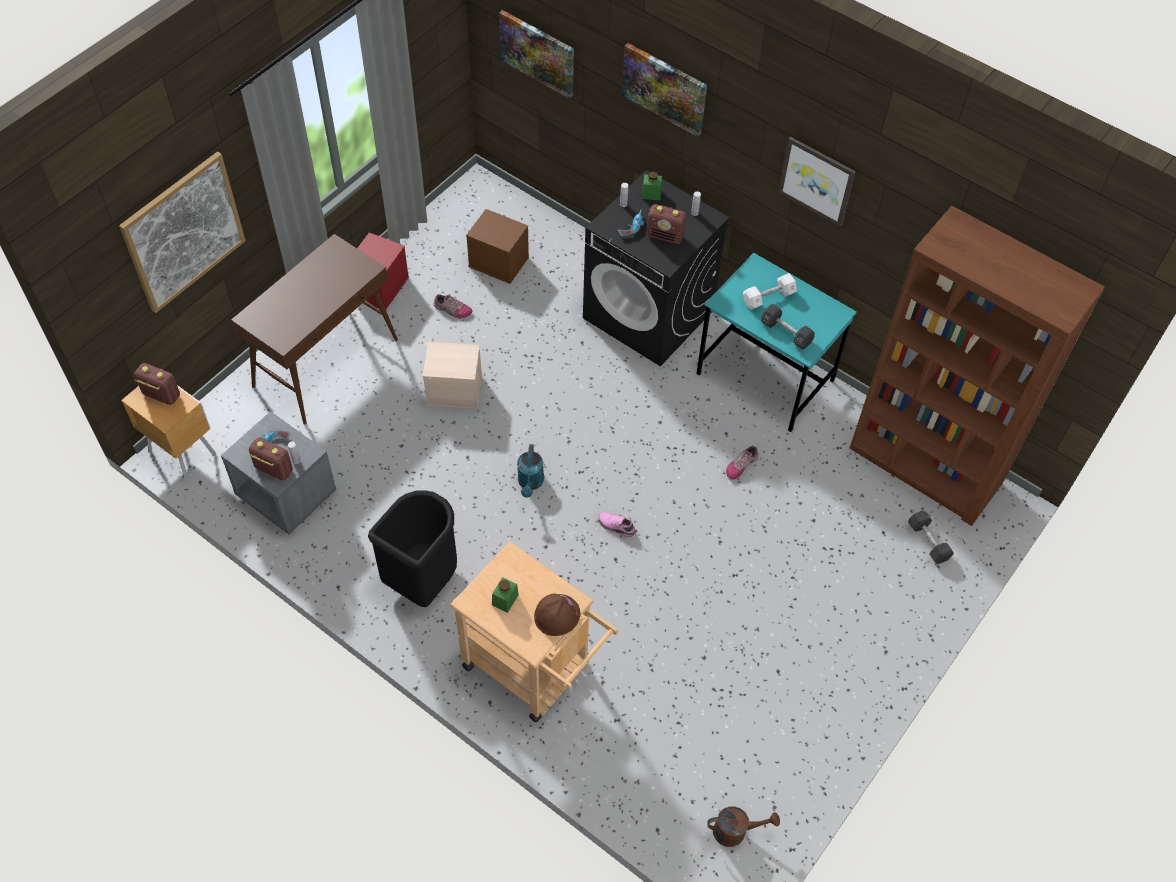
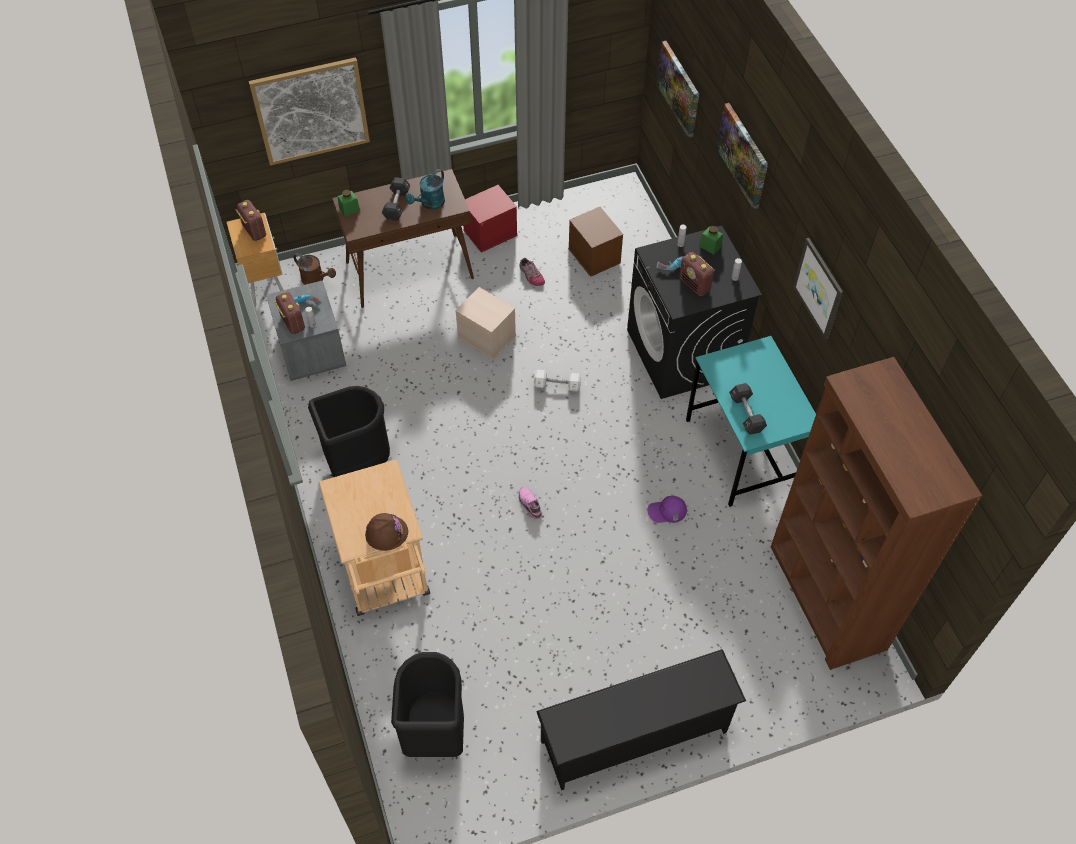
camera: 35 degrees right, 0 degrees up
(505, 600) = (359, 500): green jar -> green jar (349, 209)
(530, 483) = (490, 436): turquoise watering can -> turquoise watering can (429, 204)
(689, 784) = (434, 732): none -> black trash can
(736, 831) = (442, 790): brown watering can -> brown watering can (316, 280)
(741, 465) = (667, 511): shoe -> purple cap
(768, 297) = (754, 378): white dumbbell -> white dumbbell (557, 385)
(863, 680) = (635, 738): none -> black shoe rack
(928, 542) = (780, 661): black dumbbell -> black dumbbell (396, 205)

